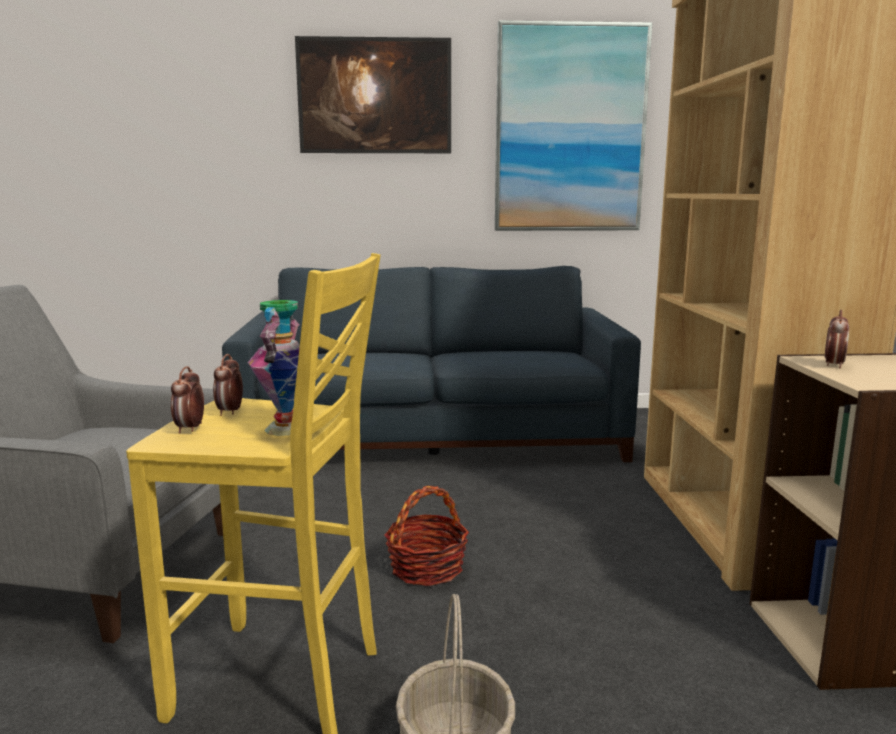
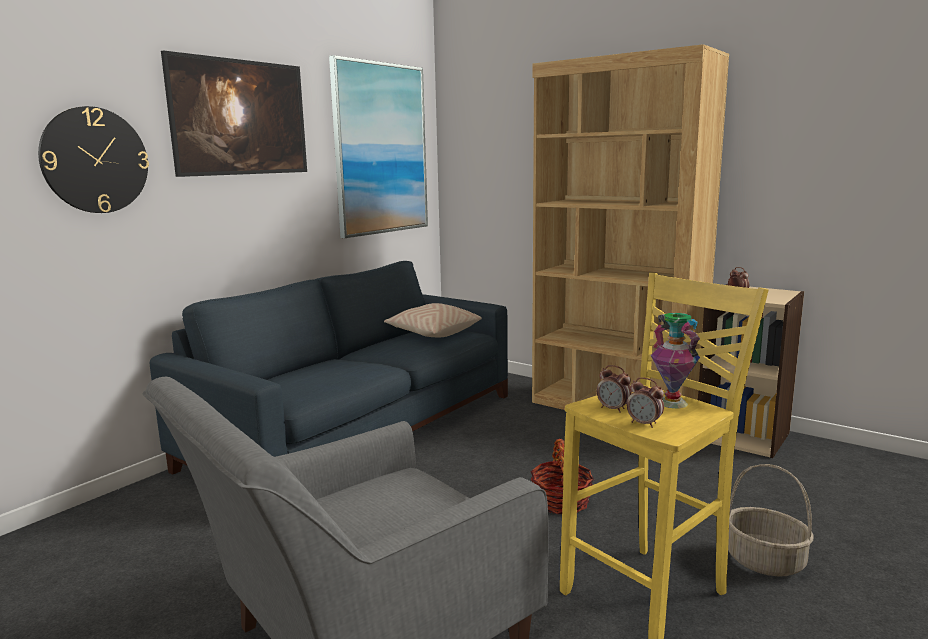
camera: 50 degrees left, 0 degrees up
(229, 136) = (95, 160): none -> wall clock
(544, 353) = (433, 333): none -> beige pillow

